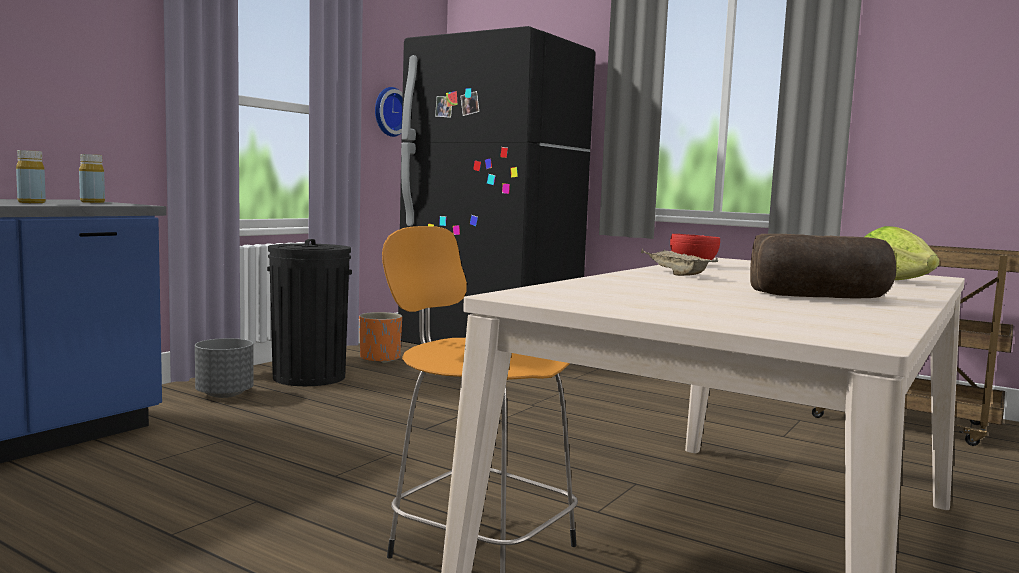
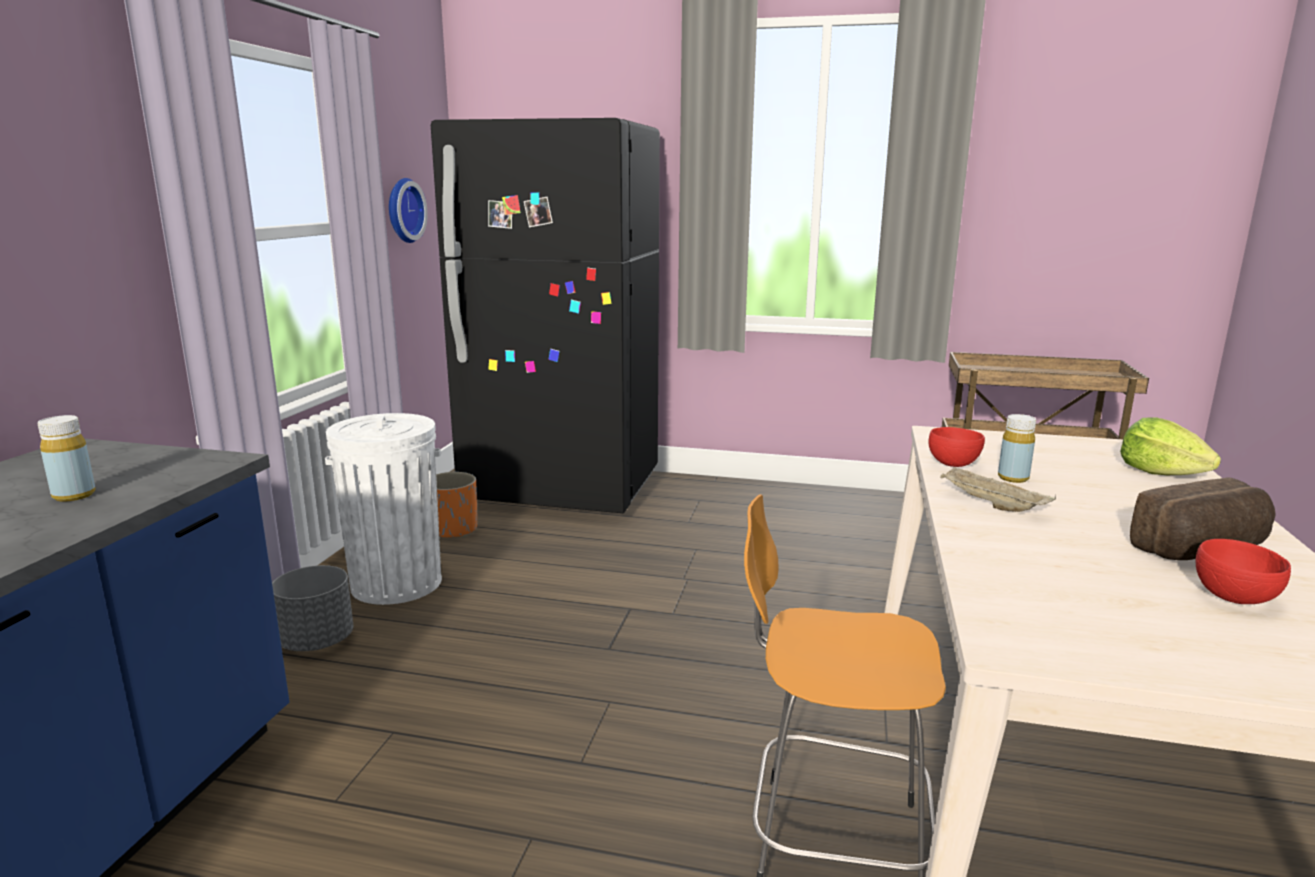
camera: 20 degrees left, 10 degrees up
(92, 202) = (139, 459): yellow bottle -> yellow bottle (1013, 478)
(309, 377) = (396, 583): black trash can -> white trash can
(783, 306) = (1233, 598): none -> red bowl

